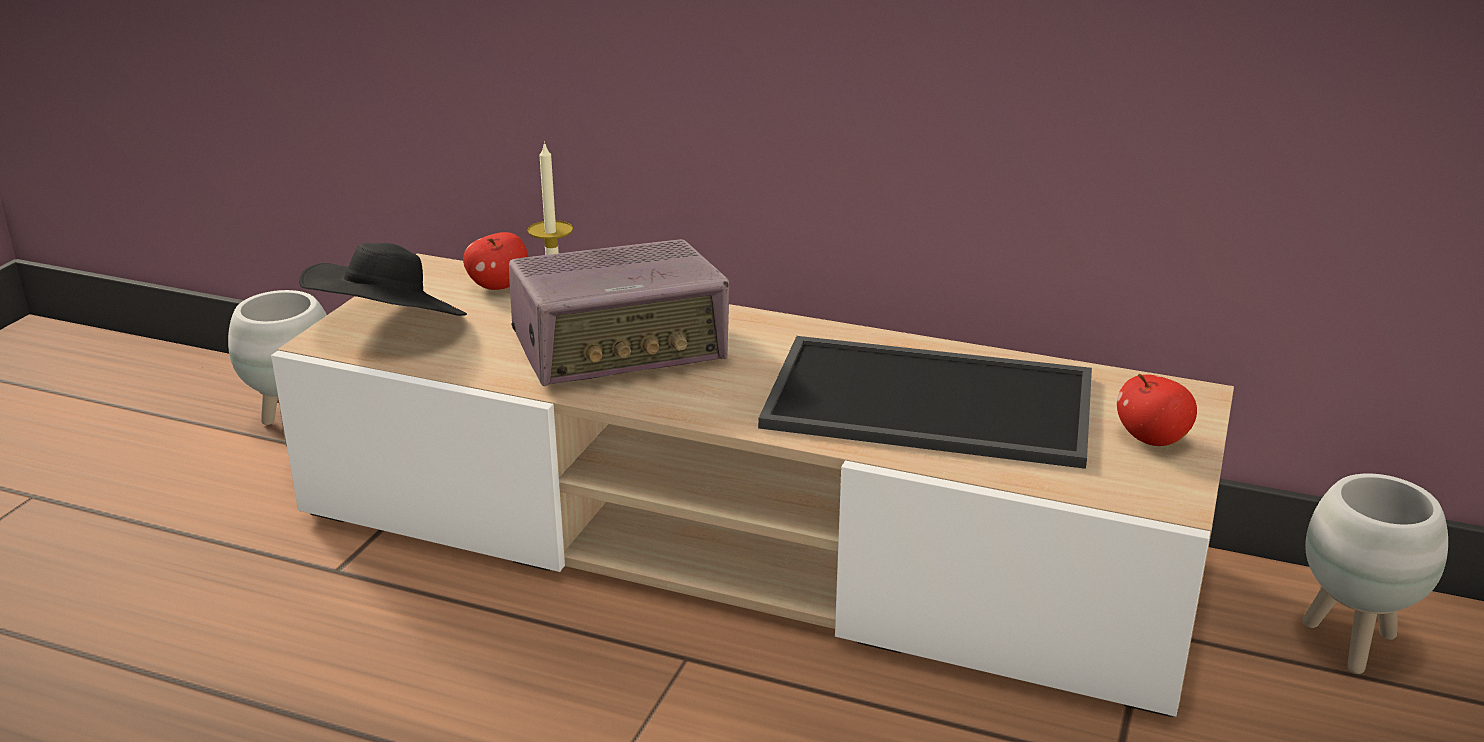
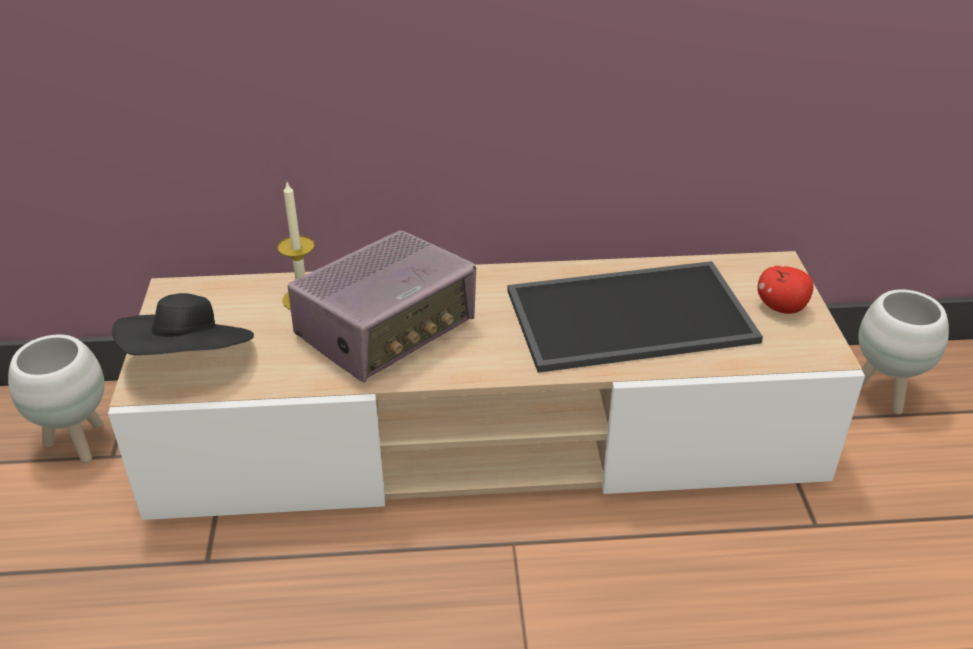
camera: 25 degrees left, 10 degrees up
(498, 286) = (246, 294): apple -> none

